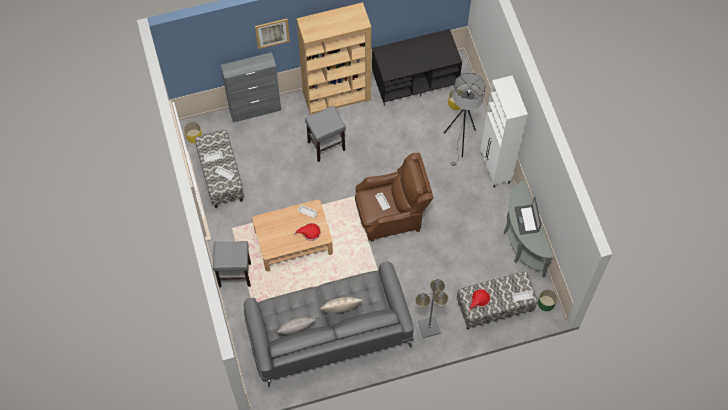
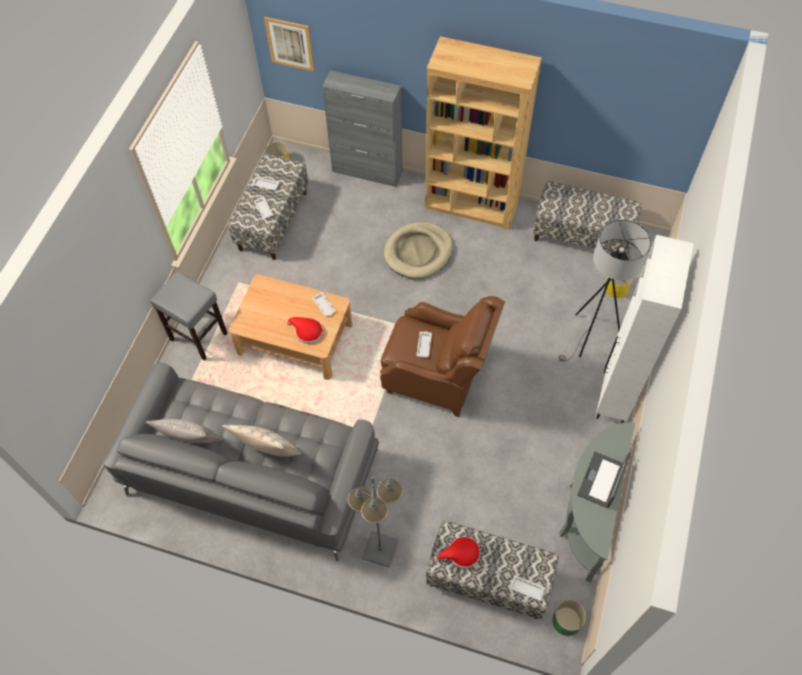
camera: 35 degrees right, 5 degrees down
(272, 33) = (405, 50): picture -> picture (290, 44)
(326, 146) = (418, 252): grey stool -> beige dog bed
(415, 80) = (582, 236): black tv stand -> bench

